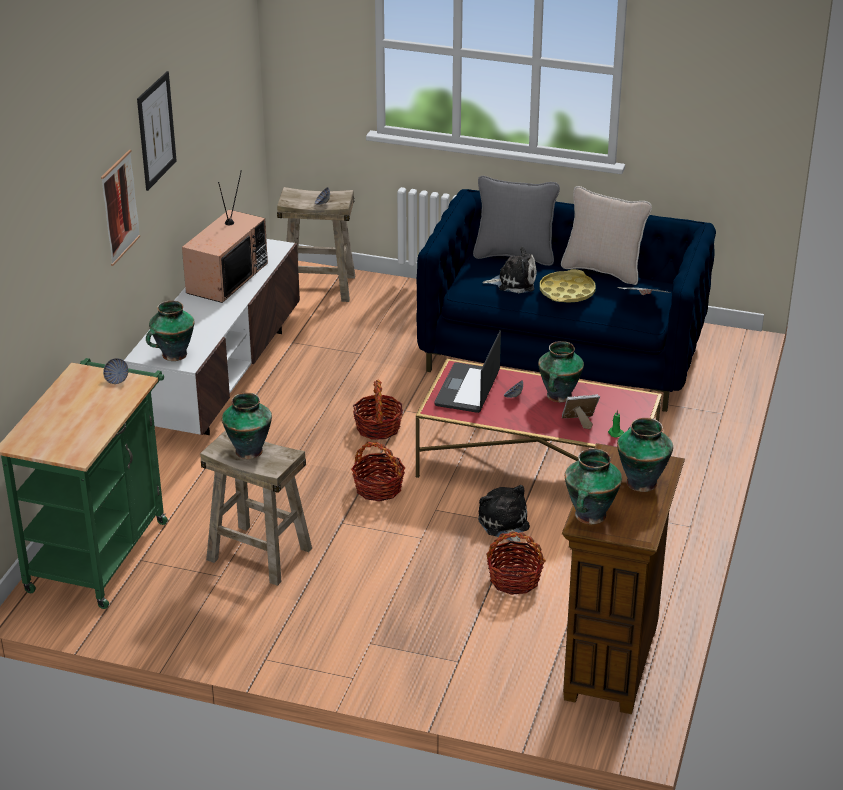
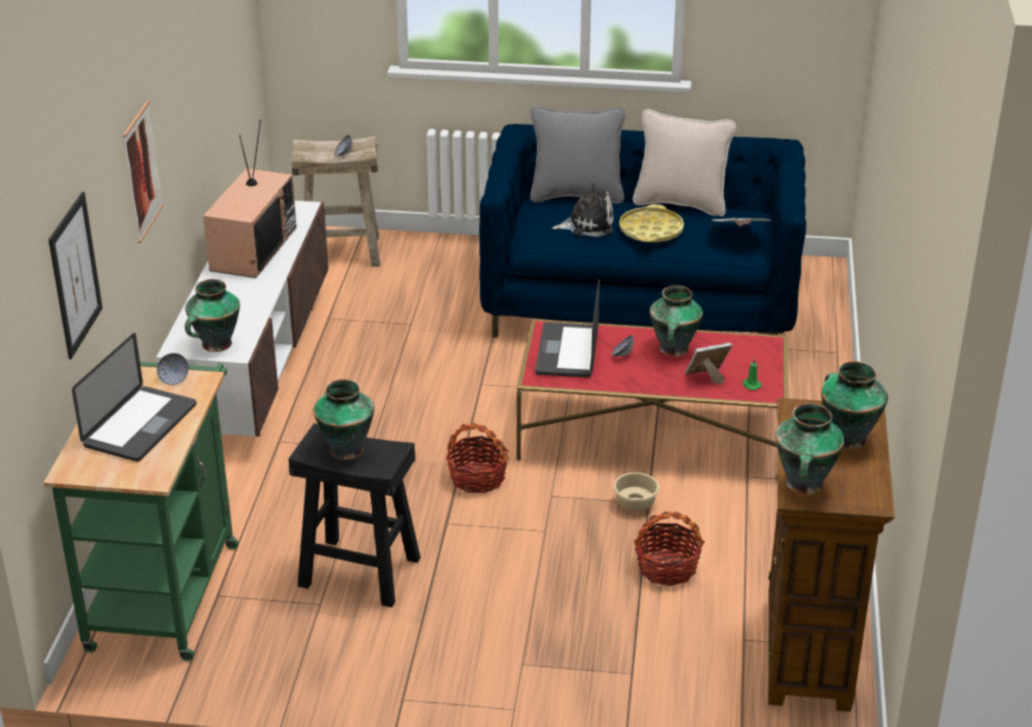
camera: 10 degrees left, 0 degrees up
(79, 414) = (140, 425): none -> laptop
(156, 130) = (170, 77): picture -> picture (75, 275)
(258, 554) = (358, 572): beige stool -> black stool
(378, 428) = (456, 407): basket -> none
(504, 524) = (635, 504): plush toy -> beige bowl

